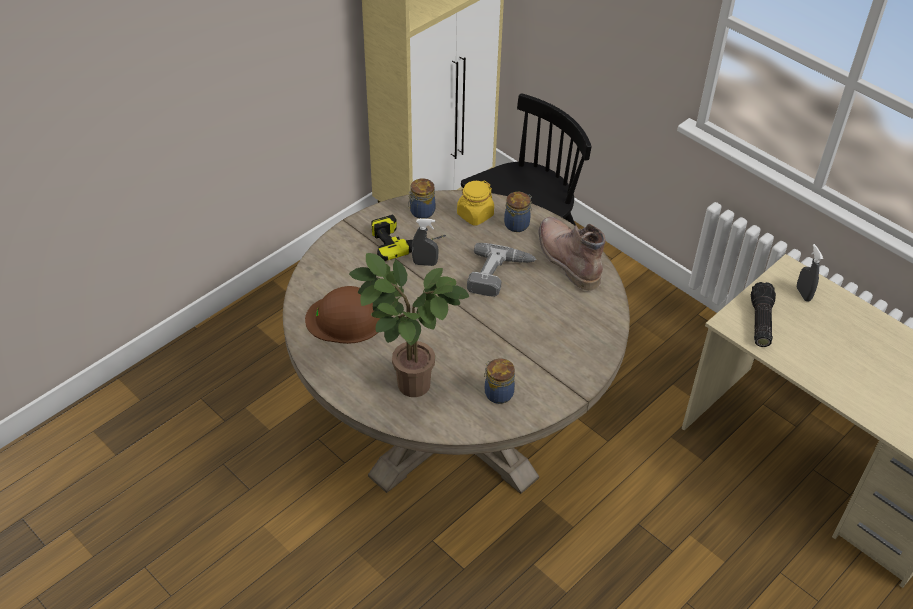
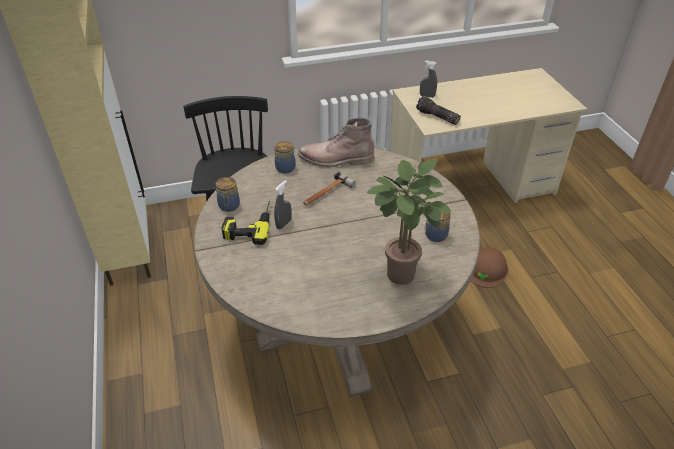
camera: 60 degrees left, 5 degrees down
(346, 318) = (306, 288): brown hard hat -> brown hard hat (486, 269)
(475, 215) = (258, 182): yellow jar -> none
(499, 275) = (327, 193): power drill -> hammer

